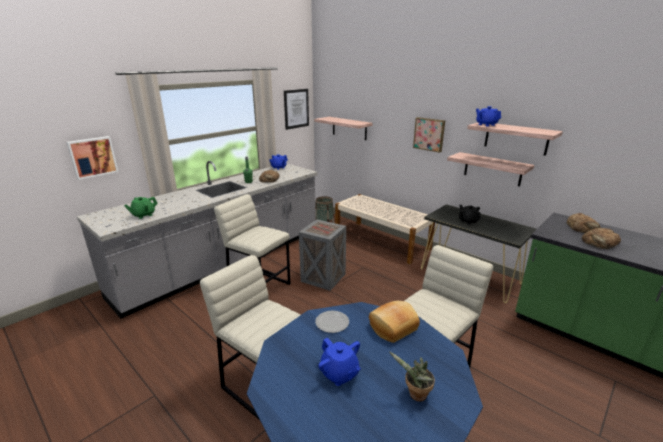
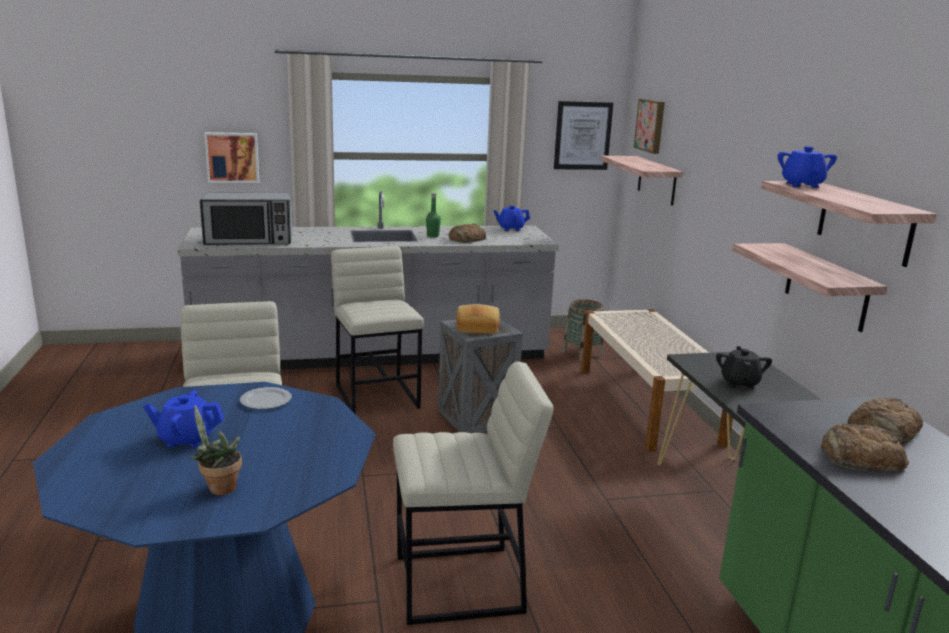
camera: 35 degrees right, 5 degrees down
(143, 215) = (249, 241): green teapot -> microwave
(339, 374) = (186, 439): blue teapot -> blue teapot turned 90 degrees clockwise
(392, 327) = (320, 430): bread -> bread (477, 328)
(429, 134) = (748, 201): picture -> picture (651, 125)

